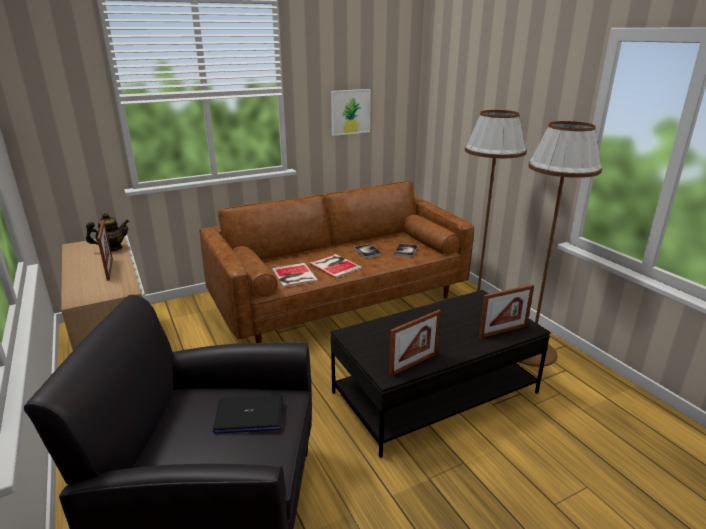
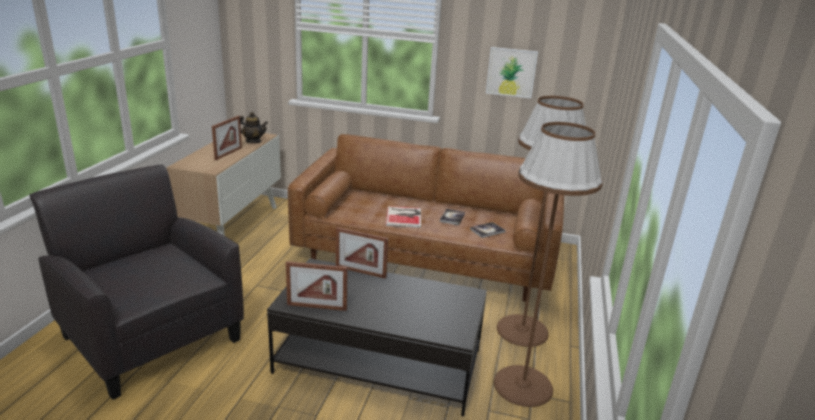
camera: 40 degrees right, 0 degrees up
(249, 416) = (168, 275): laptop -> none
(294, 276) = (360, 211): book -> none
(503, 331) = (431, 326): picture frame -> picture frame (360, 272)

